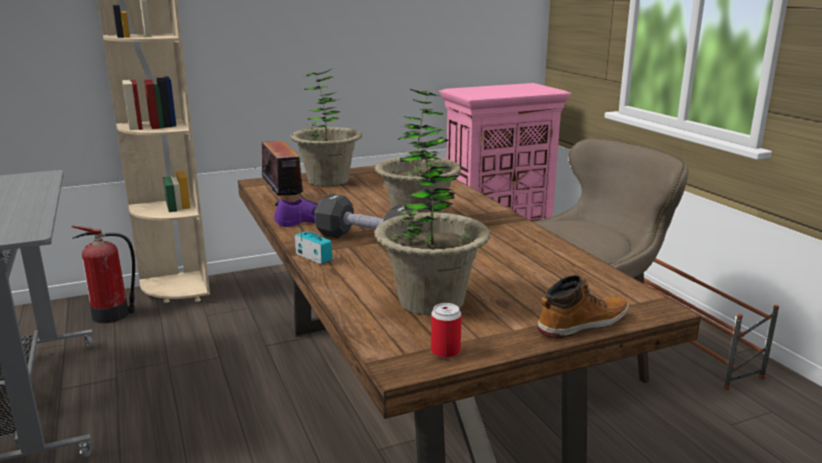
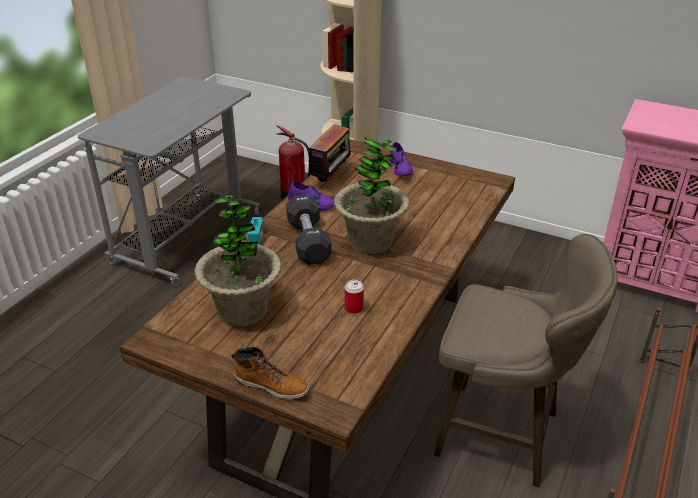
camera: 50 degrees right, 15 degrees up
(328, 180) = (400, 168): potted plant -> purple shoe
(445, 352) = (180, 347): can -> can (354, 308)

